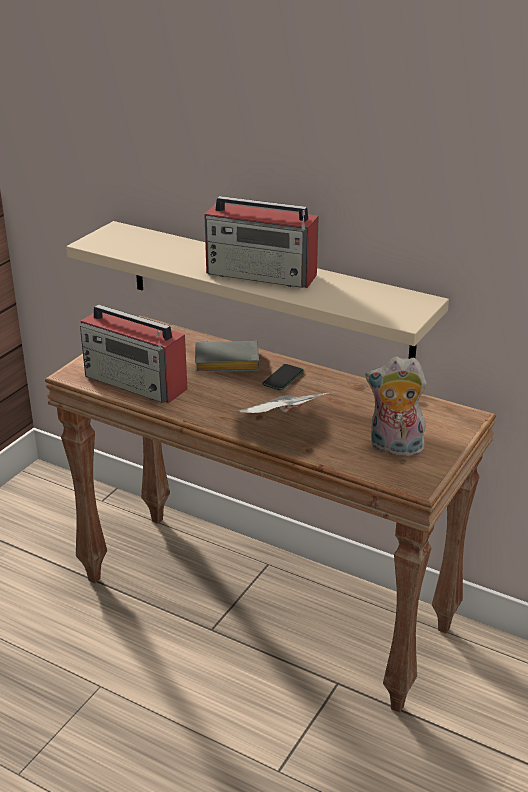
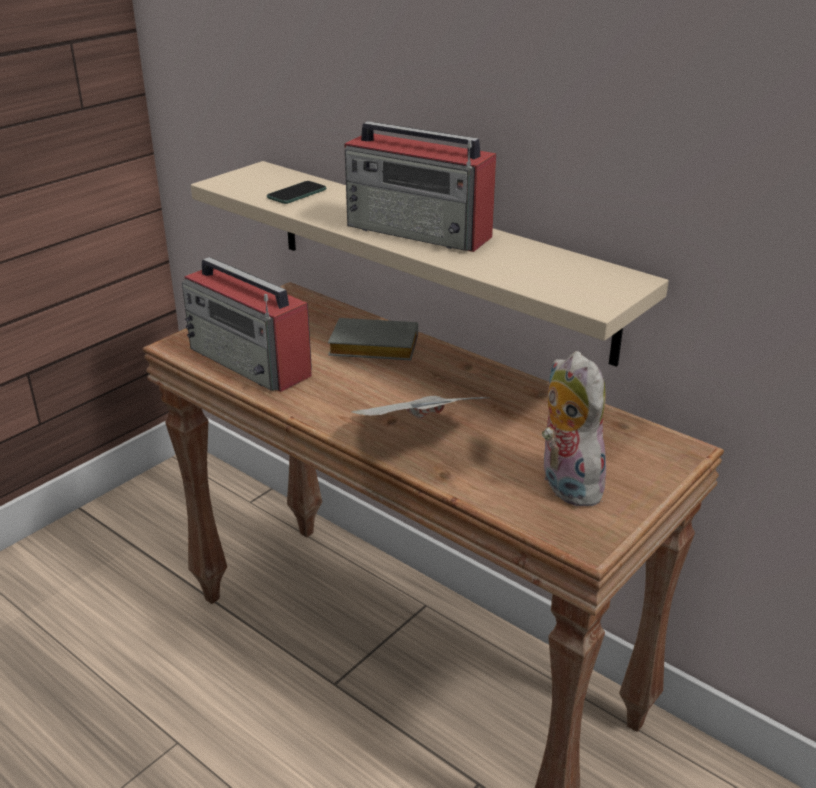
camera: 10 degrees right, 0 degrees up
(283, 378) = (440, 373): phone -> phone (297, 194)
(394, 448) = (565, 484): plush toy -> plush toy turned 45 degrees clockwise

